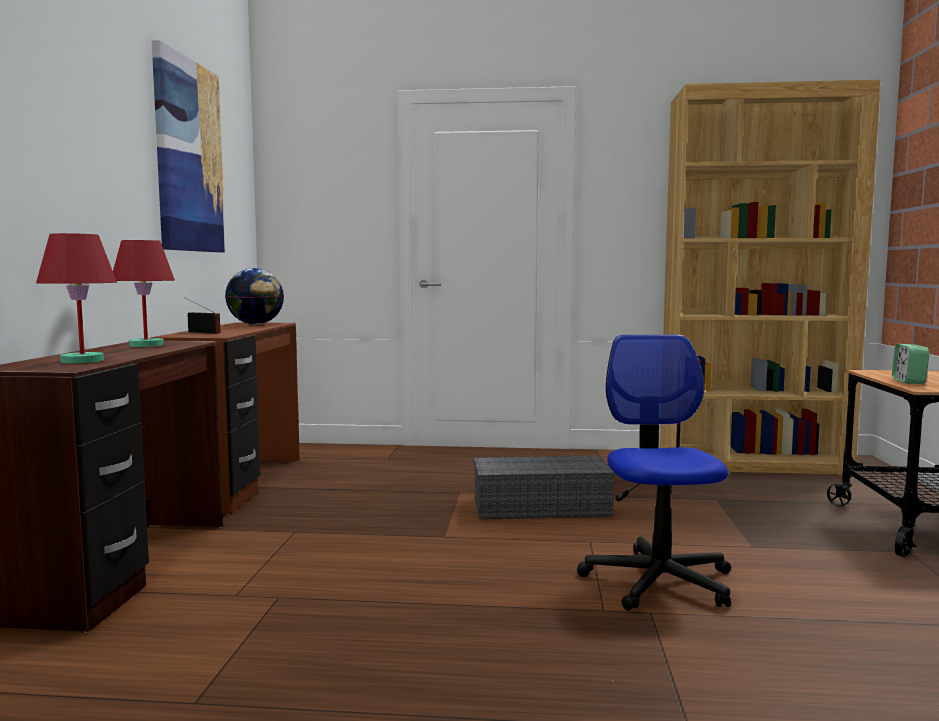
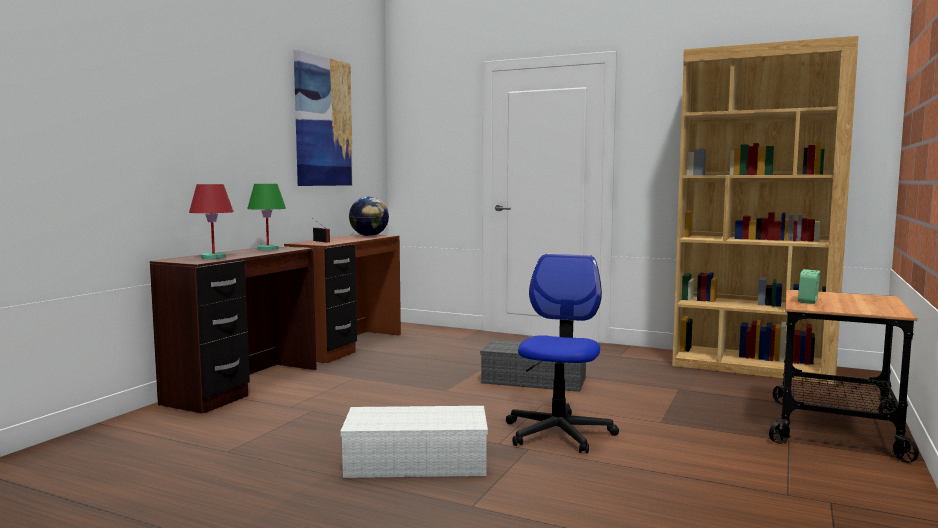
camera: 20 degrees right, 0 degrees up
(147, 345) = (268, 249): red table lamp -> green table lamp
(528, 661) = (418, 461): none -> white storage box

